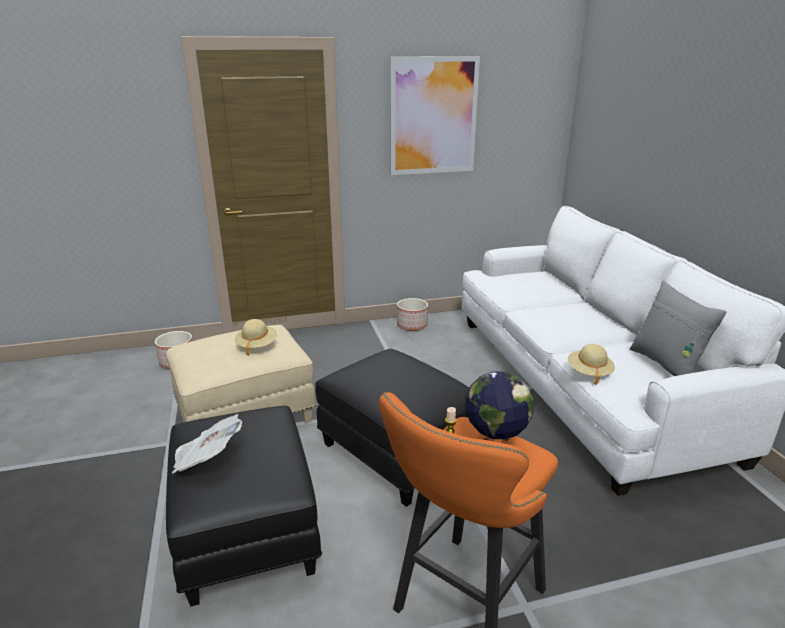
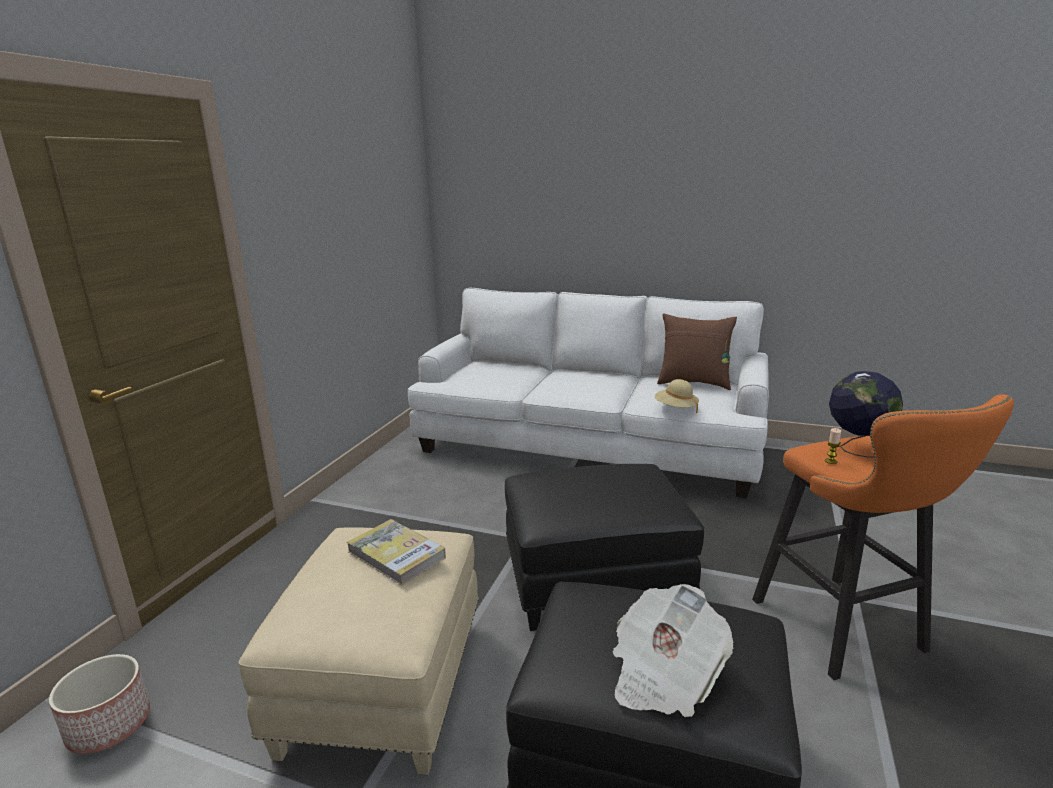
camera: 55 degrees left, 5 degrees down
(257, 346) = (396, 555): beige hat -> book
(412, 325) = (371, 479): planter -> none
(433, 116) = (330, 200): picture -> none
(665, 366) = (693, 384): grey pillow -> brown pillow

